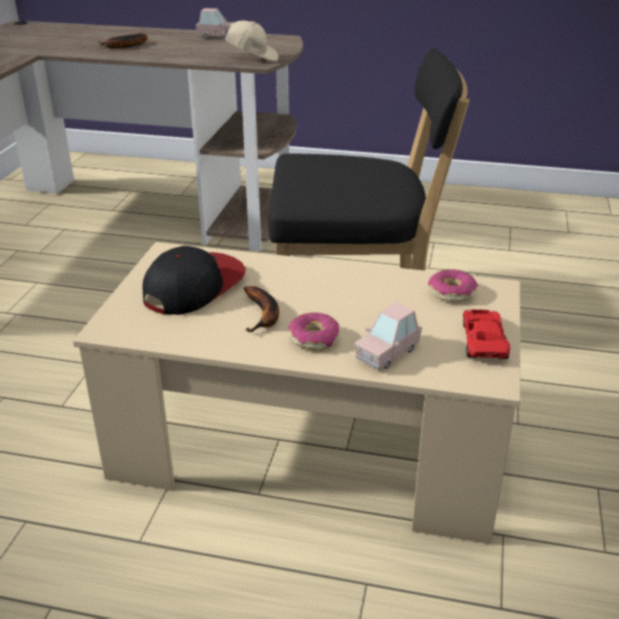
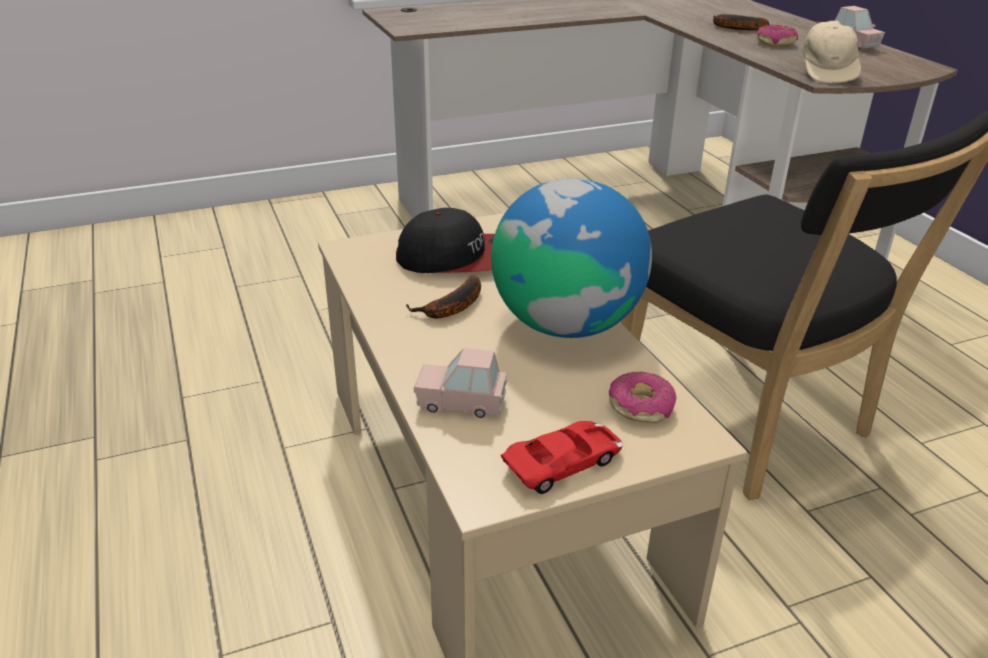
camera: 55 degrees right, 0 degrees up
(251, 58) = (827, 73): beige cap -> beige cap turned 45 degrees clockwise
(314, 338) = (441, 350): donut -> donut (776, 43)
(336, 281) = (566, 324): none -> globe

